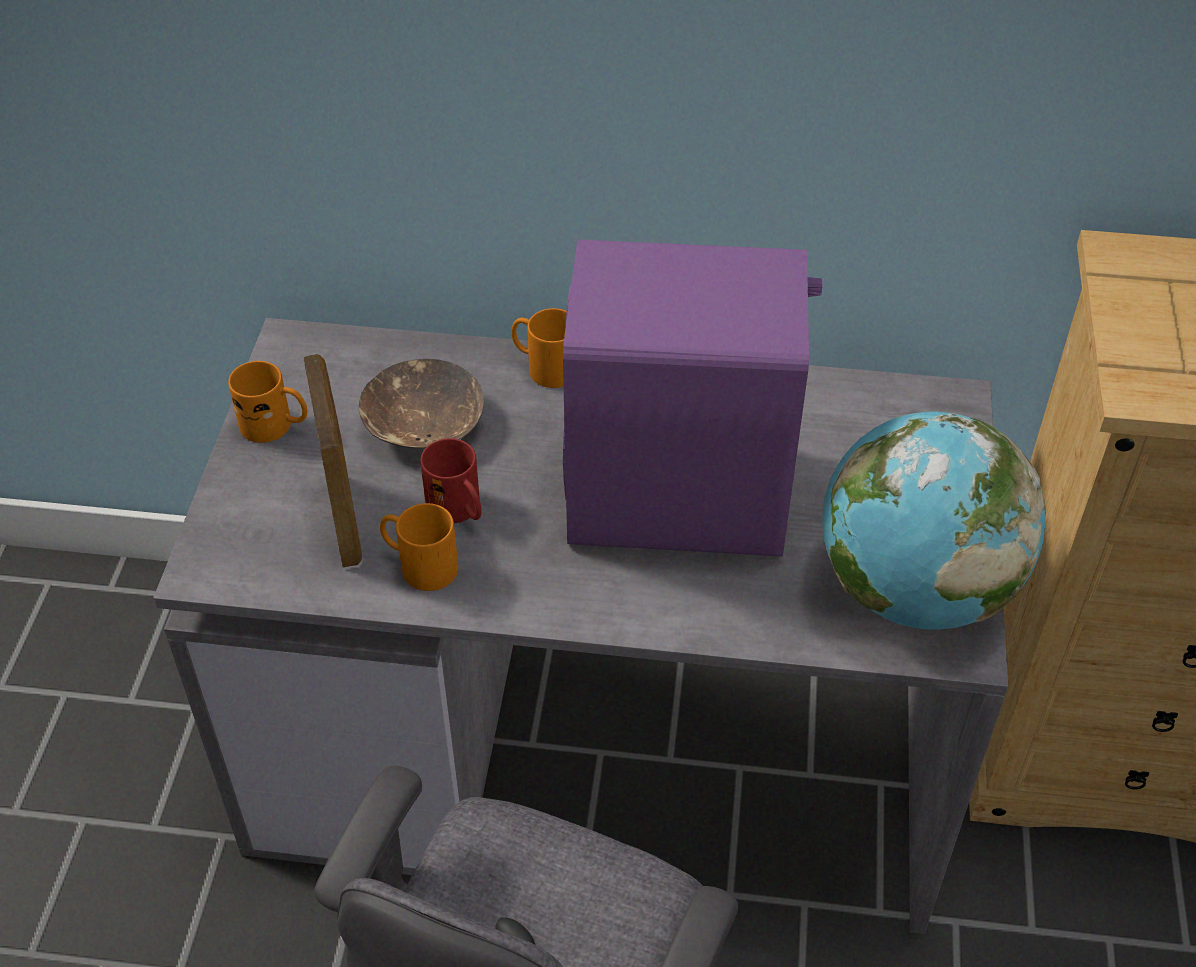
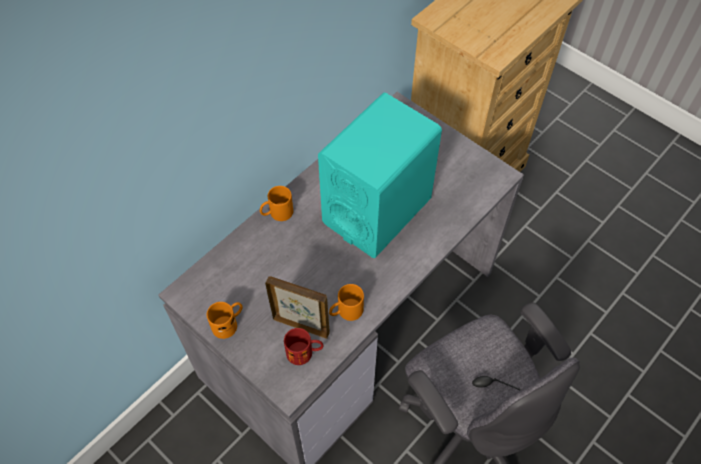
camera: 55 degrees left, 10 degrees up
(422, 423) = (272, 271): brown bowl -> none
(460, 510) = (328, 283): red mug -> red mug (305, 352)
(679, 495) = (377, 210): purple speaker -> turquoise speaker
(914, 589) = (469, 172): globe -> none

